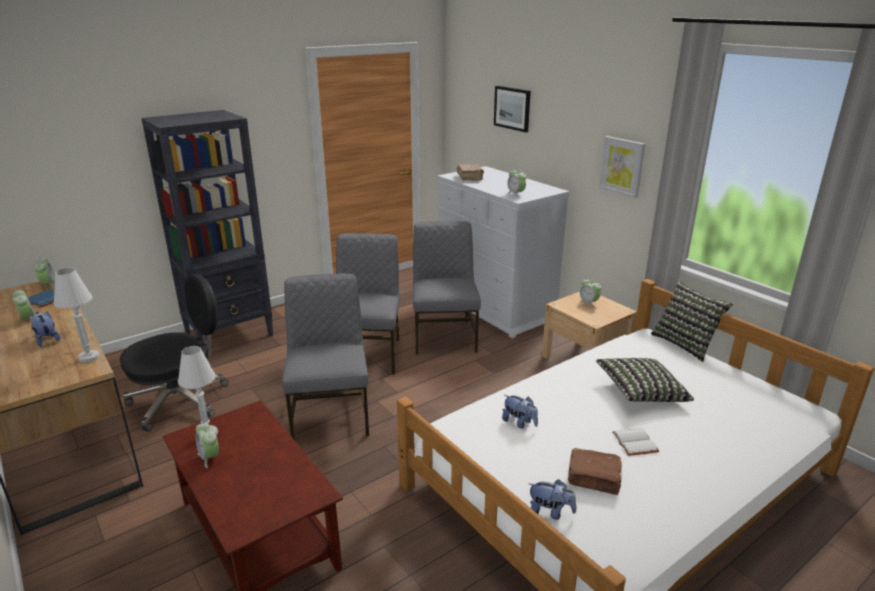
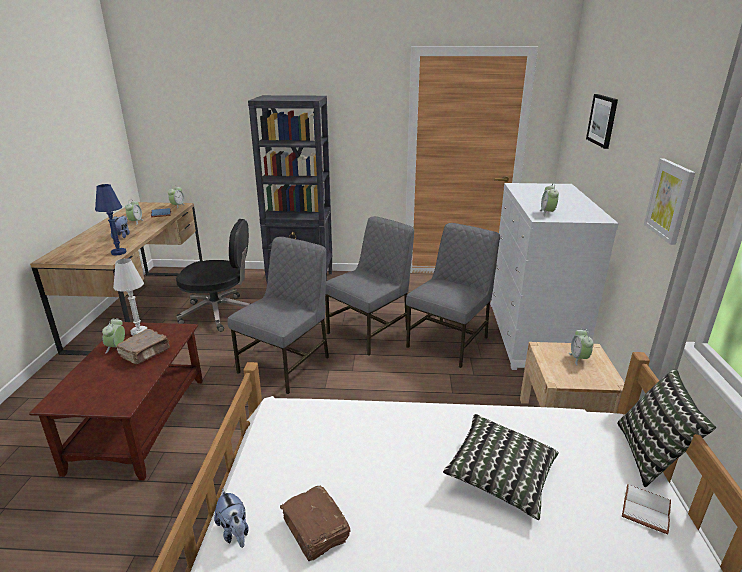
camera: 40 degrees right, 0 degrees up
(89, 357) = (119, 252): white table lamp -> blue table lamp
(470, 178) = (531, 190): brown book -> brown book (145, 353)
(519, 423) = (336, 437): plush toy -> none
(636, 443) = (412, 525): white book -> white book (647, 510)

